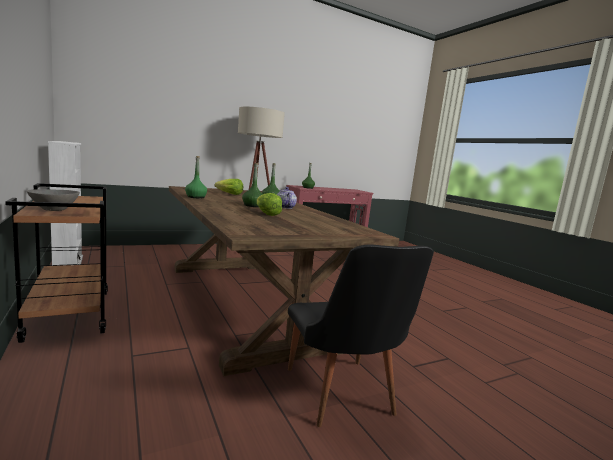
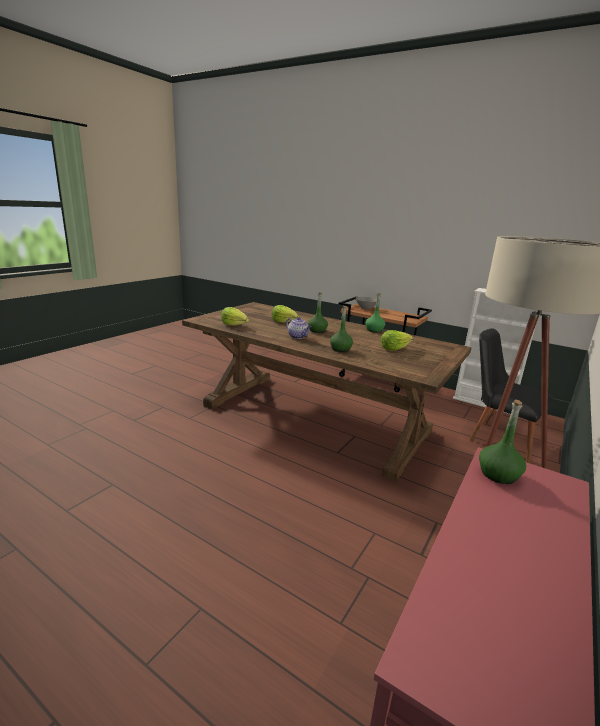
camera: 150 degrees right, 10 degrees up
(332, 222) = (235, 325): none -> lettuce
(342, 398) = (202, 383): black chair -> black chair (498, 438)

